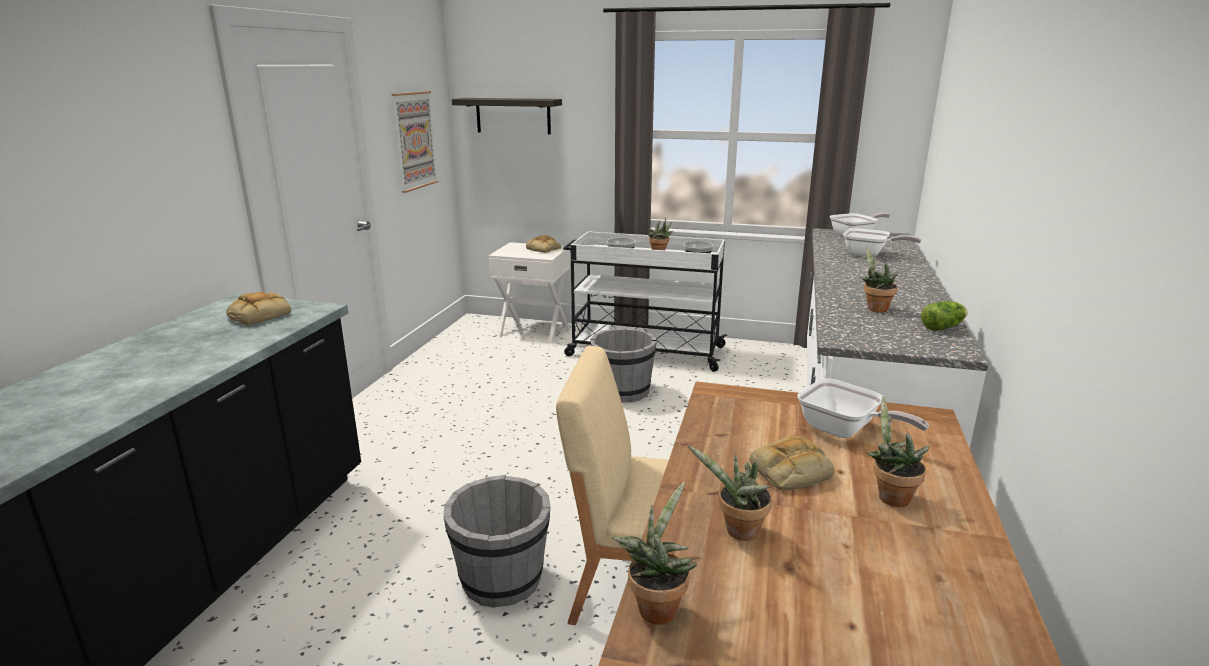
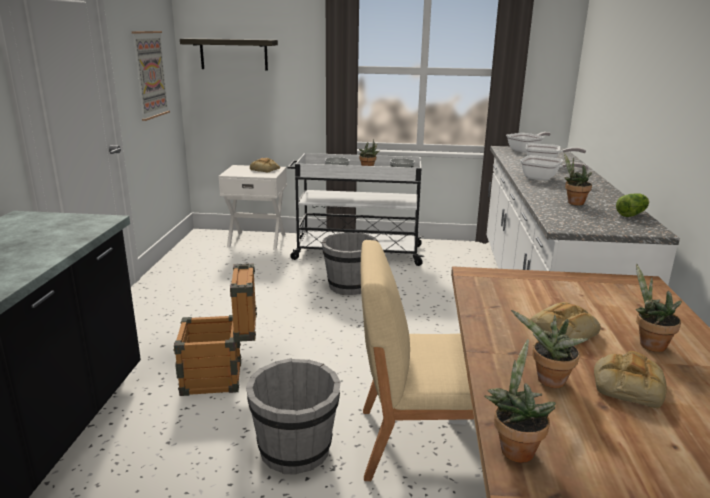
camera: 10 degrees left, 0 degrees up
(260, 315) = (49, 228): bread -> bread (627, 385)
(447, 489) = (222, 378): none -> crate
(844, 431) = (588, 297): frying pan -> frying pan (544, 179)

